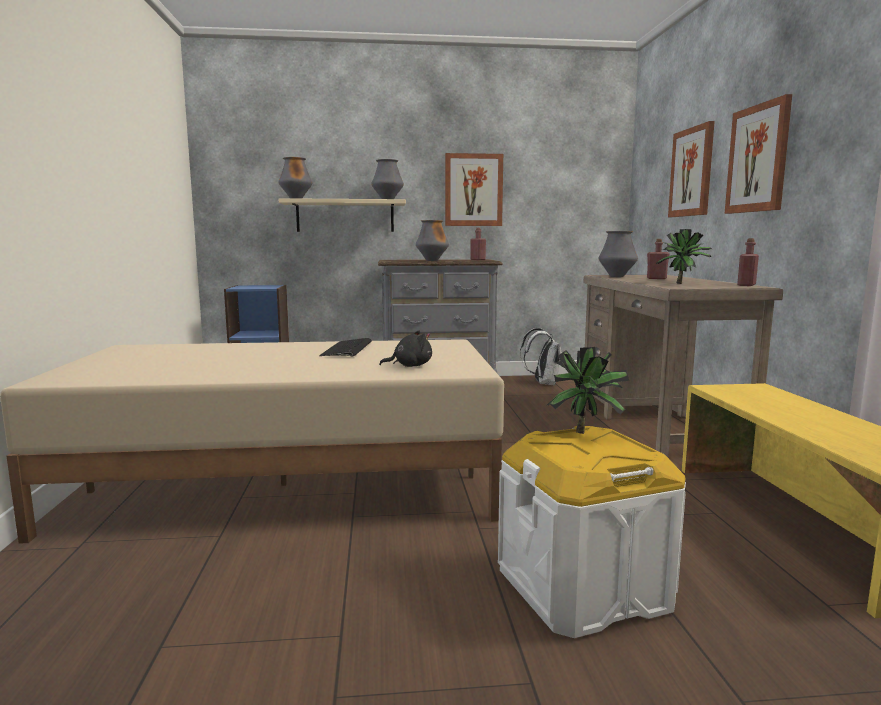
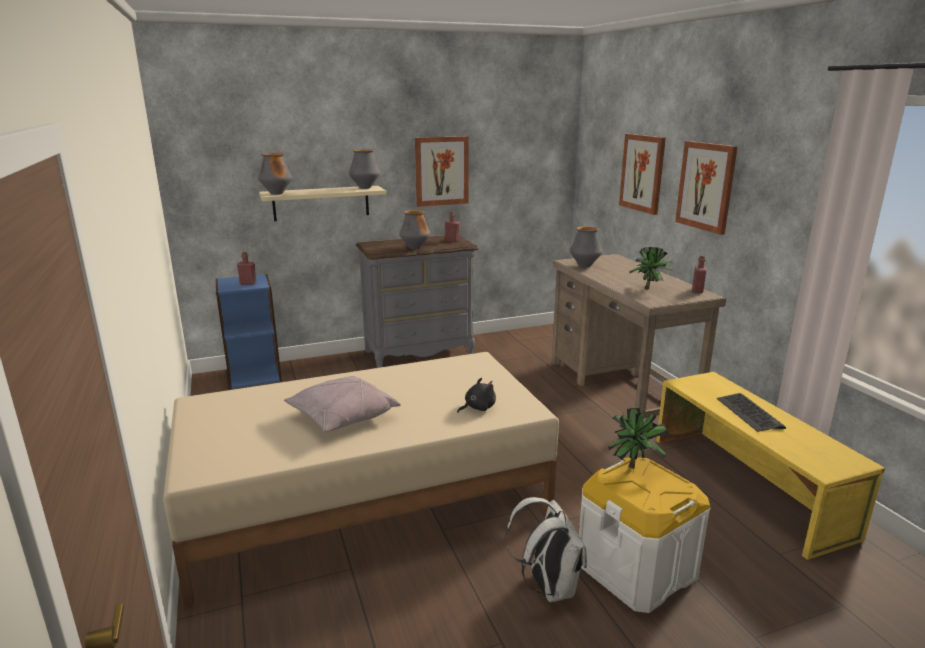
camera: 15 degrees left, 10 degrees up
(252, 362) = (342, 417): none -> purple pillow
(347, 349) = (403, 383): keyboard -> keyboard (749, 413)
(543, 383) = (509, 343): white backpack -> white backpack (548, 586)
(656, 278) = (620, 271): red bottle -> red bottle (248, 283)

